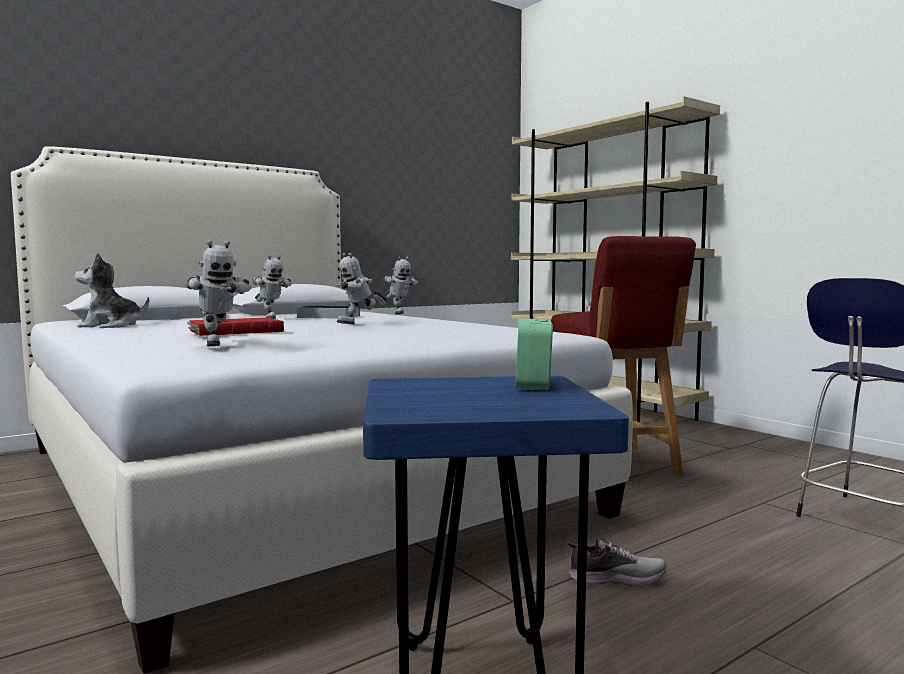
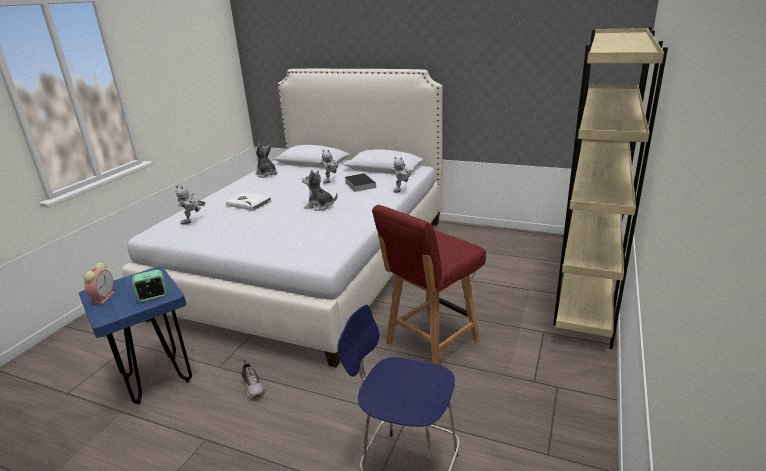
camera: 60 degrees right, 20 degrees up
(235, 331) = (249, 203): red book -> white book
(360, 324) = (320, 206): toy robot -> plush toy
(459, 407) = (104, 297): none -> alarm clock

